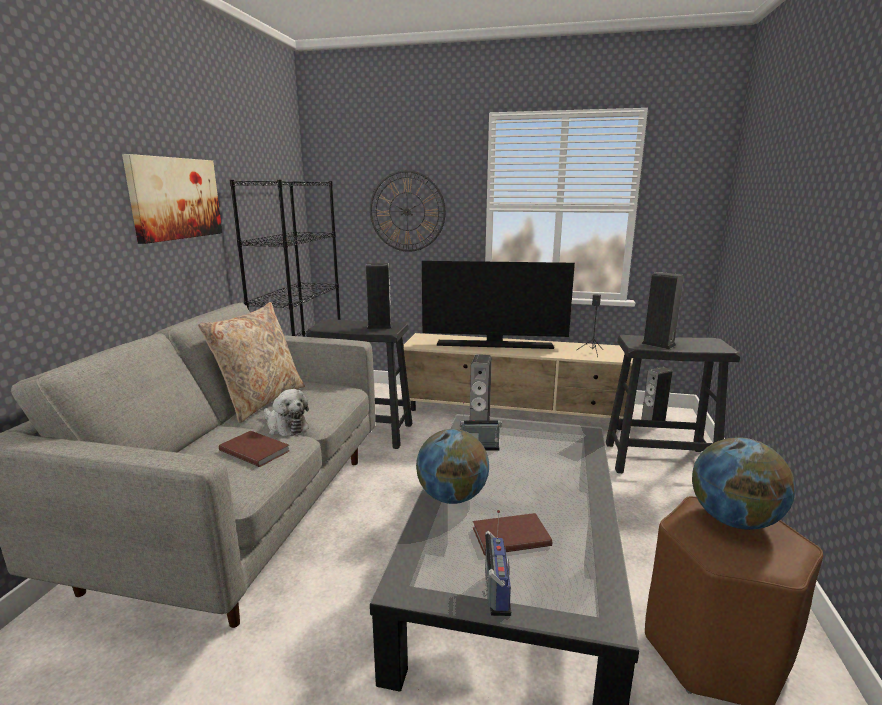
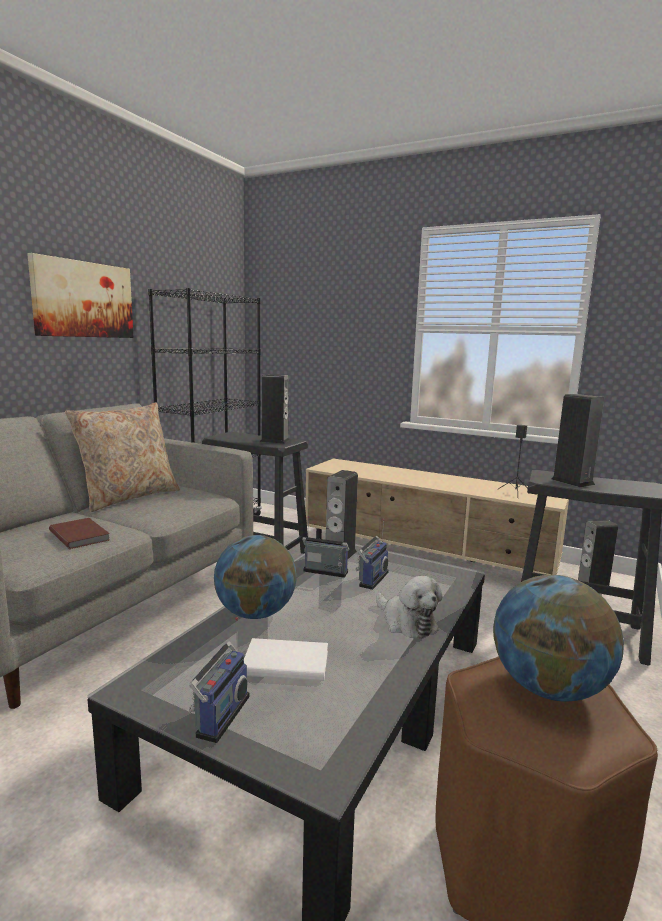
camera: 15 degrees right, 5 degrees down
(285, 426) = (128, 520): plush toy -> plush toy (406, 622)
(407, 211) = (336, 332): wall clock -> none
(495, 345) = (407, 476): television -> none
(509, 536) = (285, 662): brown book -> white book
(521, 448) = (371, 579): none -> radio

